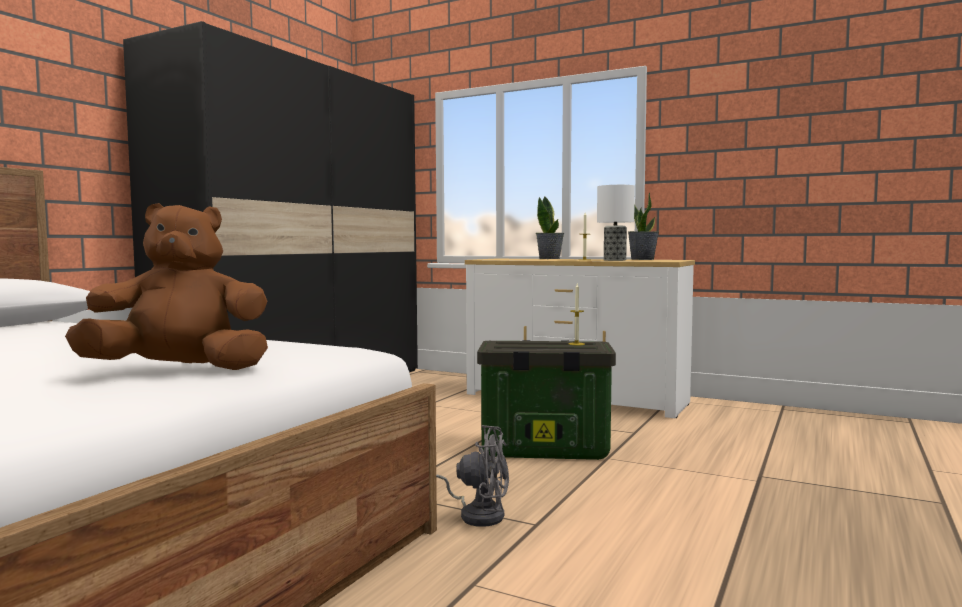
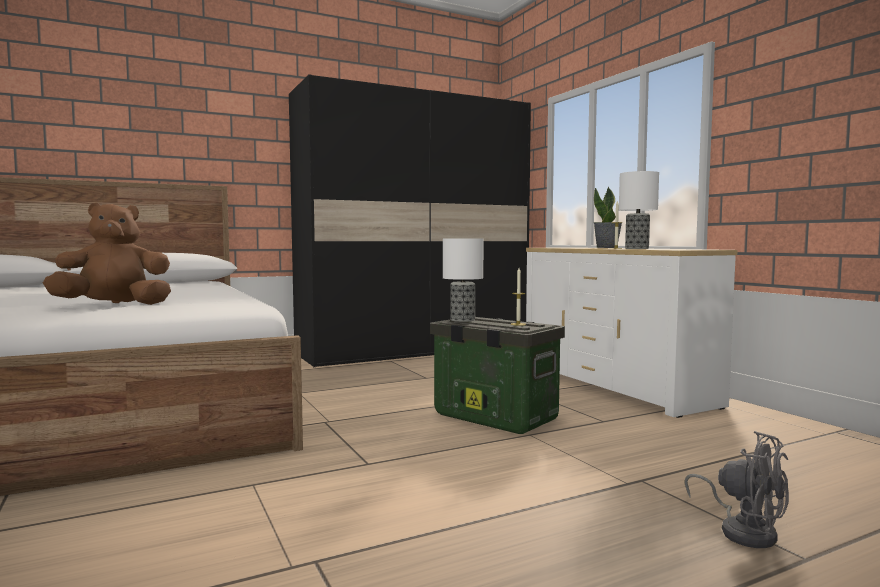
camera: 35 degrees right, 0 degrees up
(181, 371) = (115, 306): brown plush toy -> brown plush toy turned 45 degrees counterclockwise
(477, 514) = (346, 447): grey fan -> grey fan (743, 530)
(508, 345) = (462, 320): none -> table lamp
(642, 259) = (679, 248): potted plant -> none

